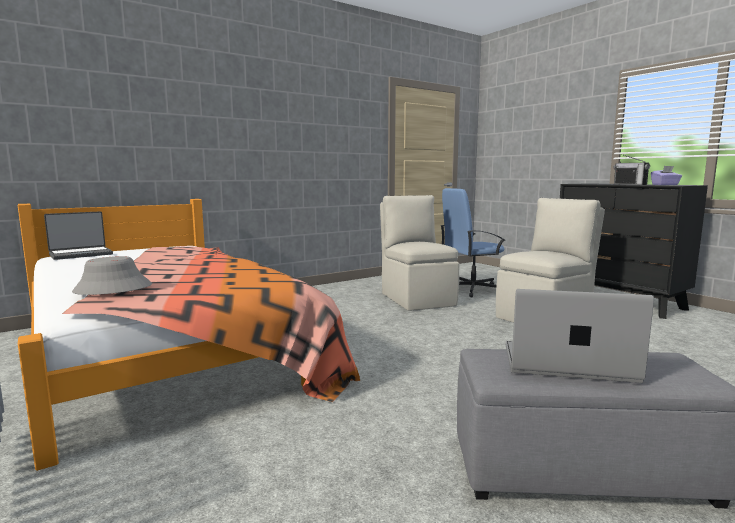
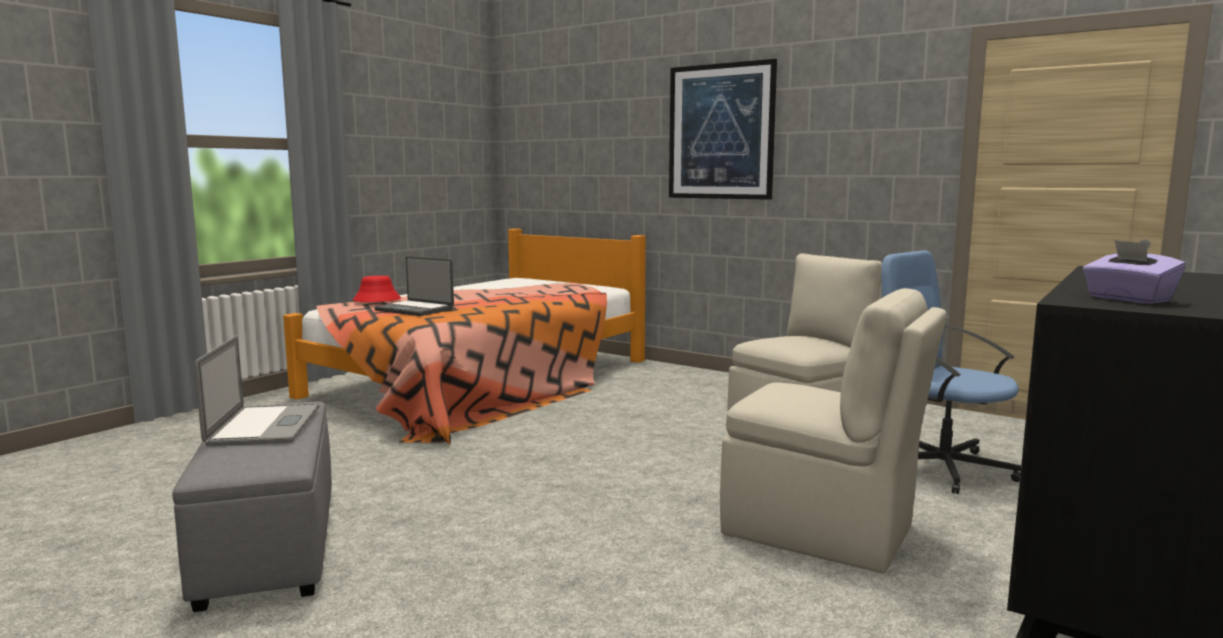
camera: 70 degrees right, 0 degrees up
(81, 254) = (526, 279): laptop -> laptop (415, 309)
(112, 289) = (376, 300): grey hat -> red hat
(255, 117) = (721, 132): none -> picture
(630, 184) = (1085, 286): radio -> none

